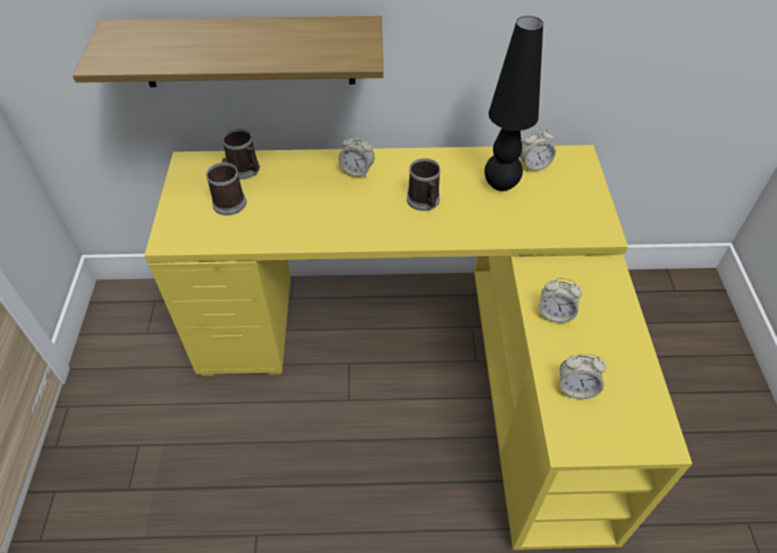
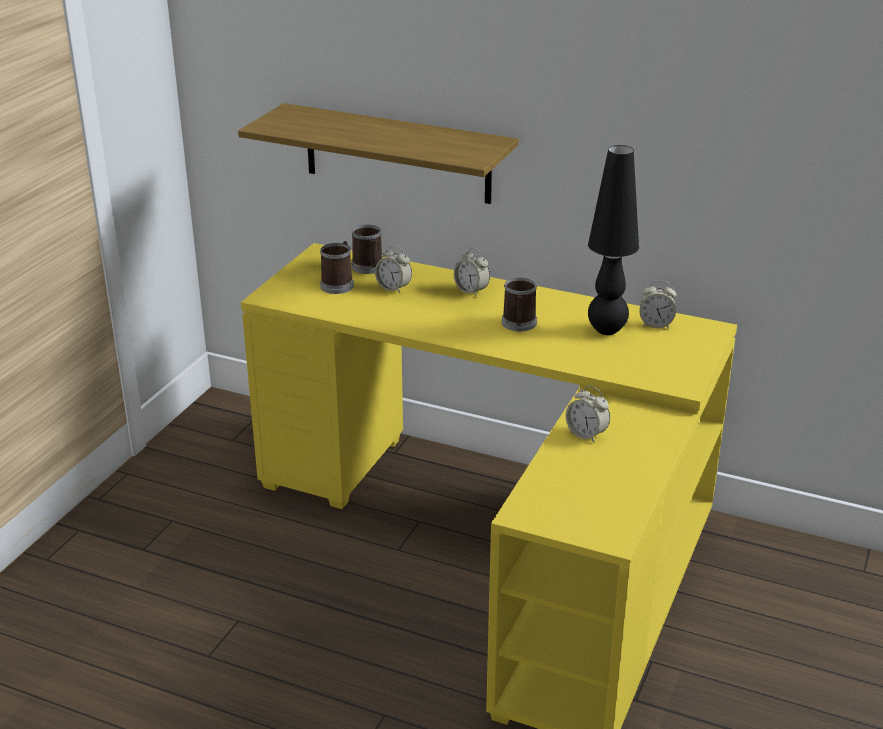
camera: 25 degrees right, 20 degrees down
(576, 388) = (561, 484): alarm clock -> alarm clock (393, 288)

